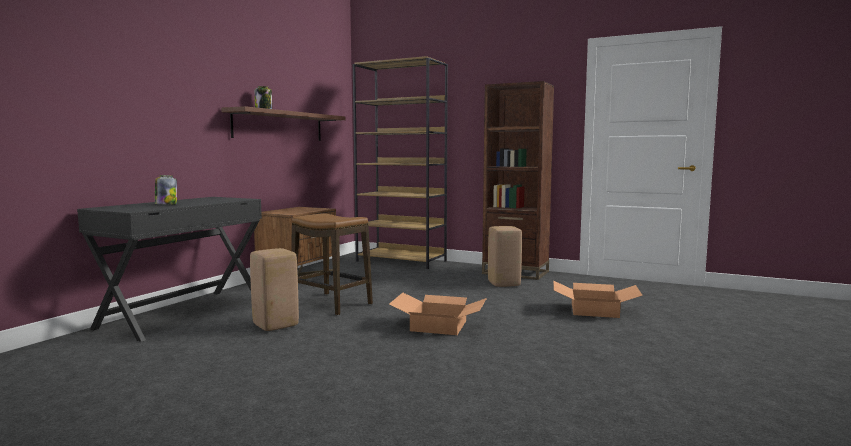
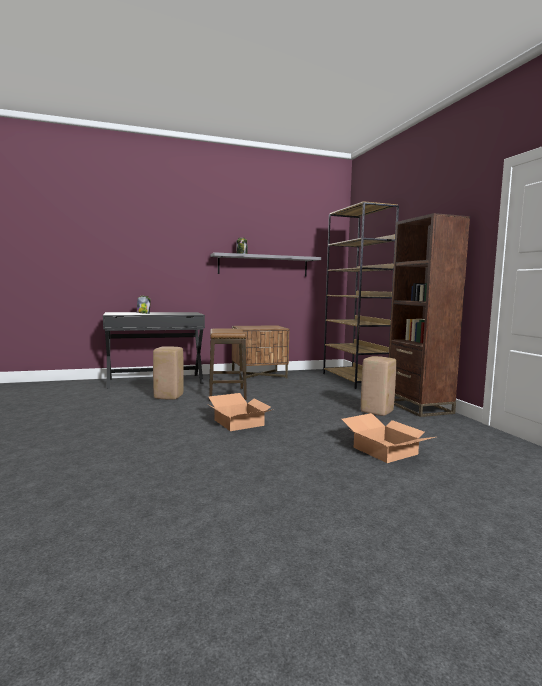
camera: 45 degrees right, 0 degrees up
(279, 126) = (263, 265): brown shelf -> grey shelf

